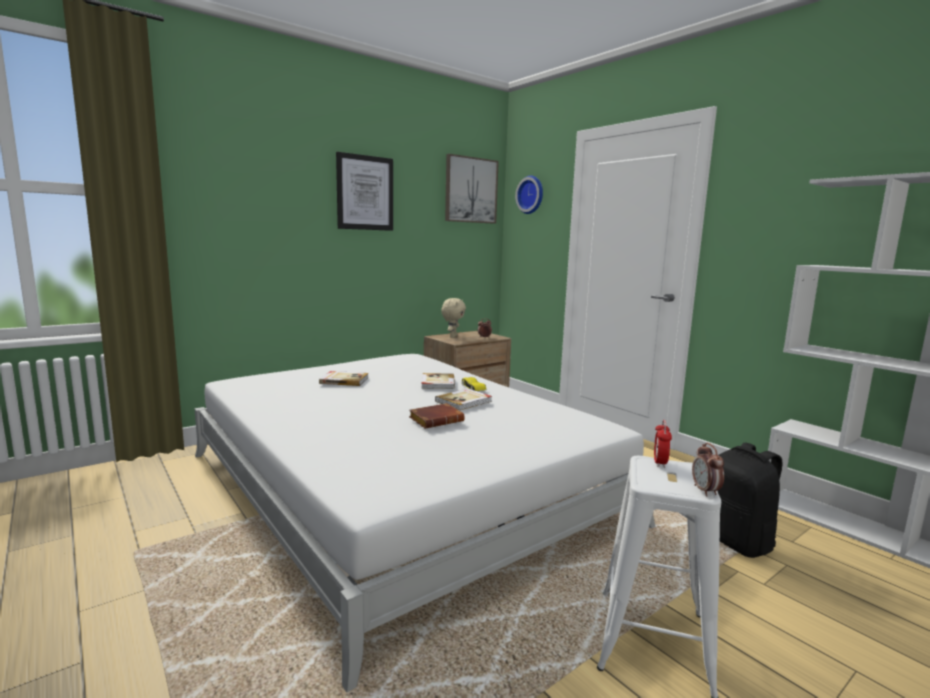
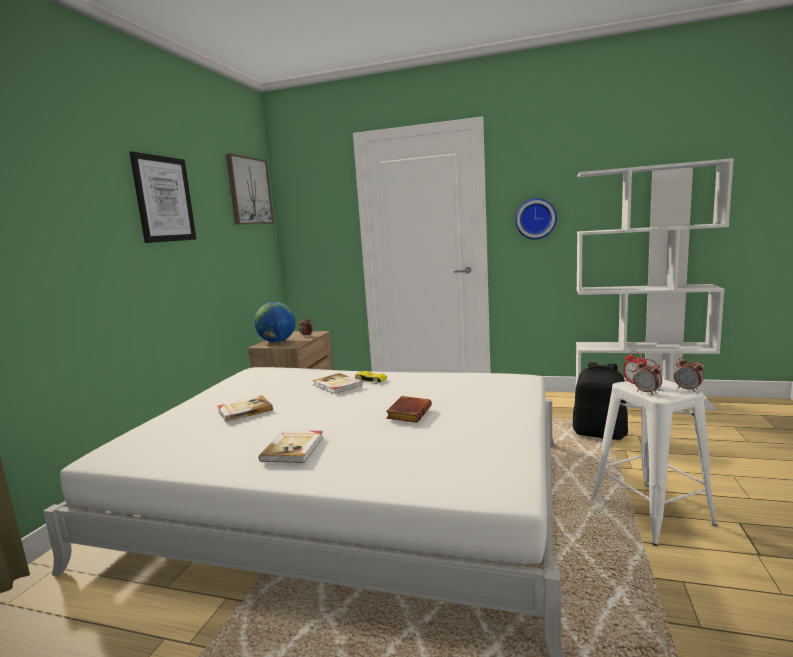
camera: 35 degrees left, 0 degrees up
(452, 336) = (277, 341): beige plush toy -> globe
(464, 401) = (392, 392): book -> book (294, 448)
(531, 195) = (308, 193): wall clock -> wall clock (535, 218)
(645, 475) = (647, 392): none -> alarm clock

